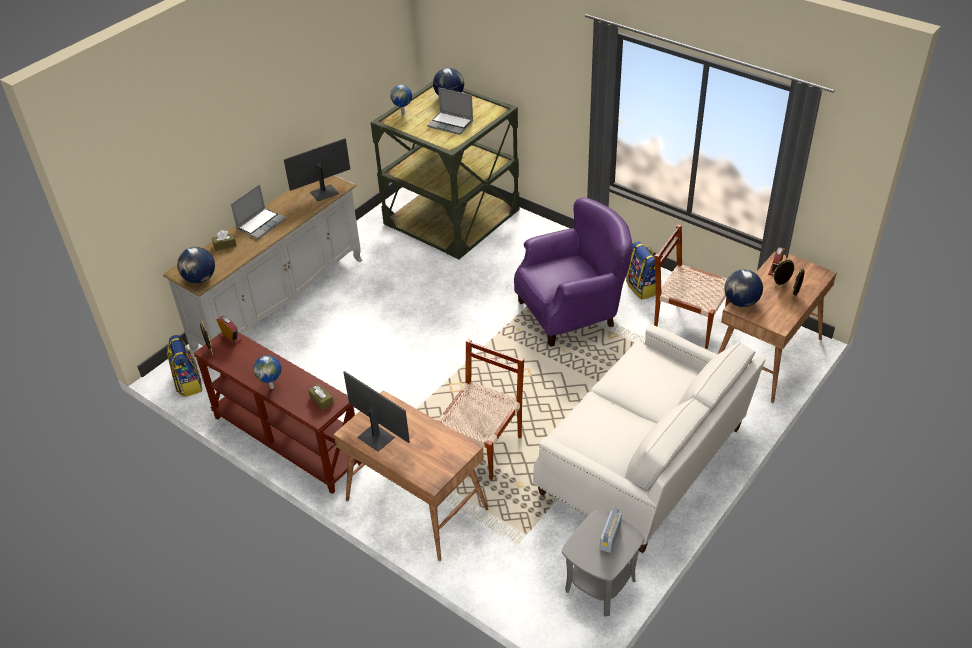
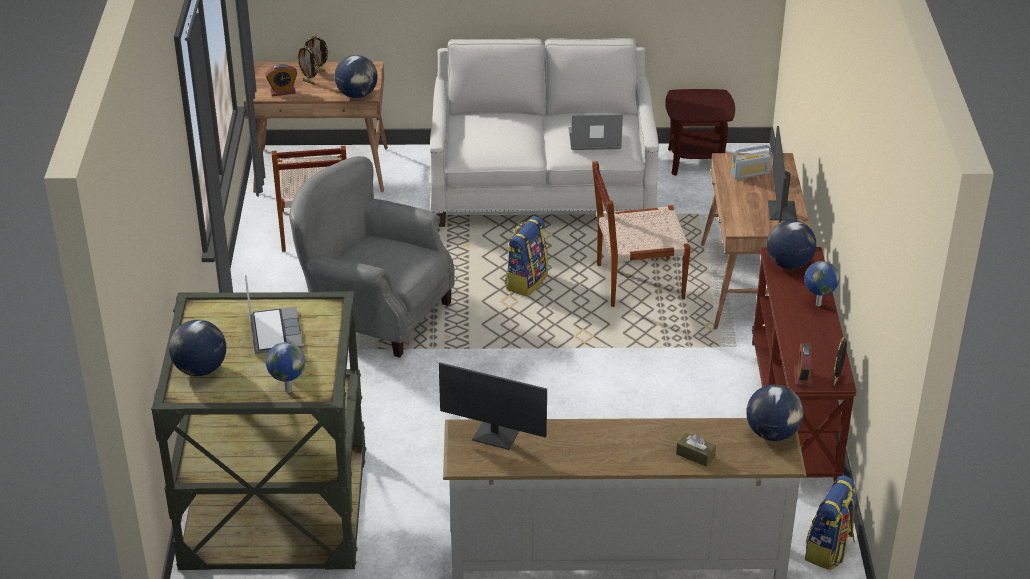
camera: 130 degrees left, 5 degrees down
(261, 224) = (620, 451): laptop -> laptop (594, 140)
(321, 400) = (789, 264): brown tissue box -> globe
(572, 311) = (374, 313): purple armchair -> grey armchair
(600, 585) = (696, 161): grey side table -> brown side table
(610, 537) = (690, 103): radio -> radio (750, 173)
(642, 288) = (282, 281): backpack -> backpack (526, 281)

